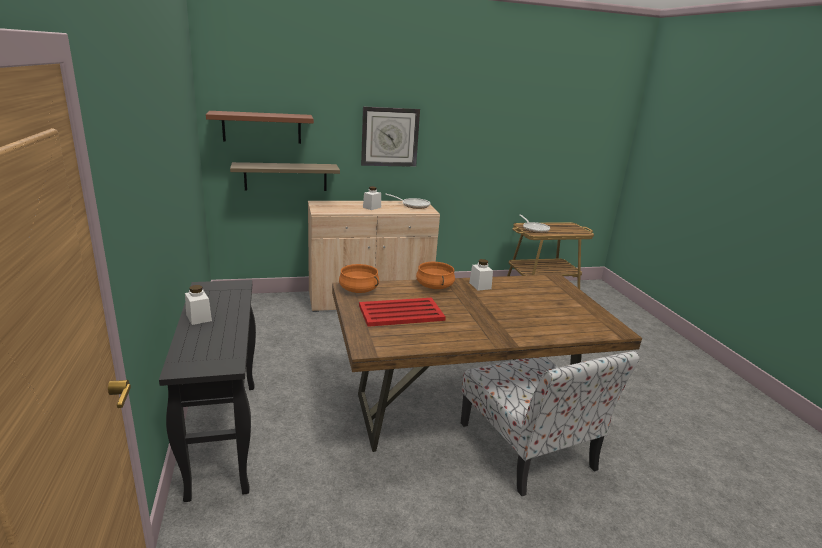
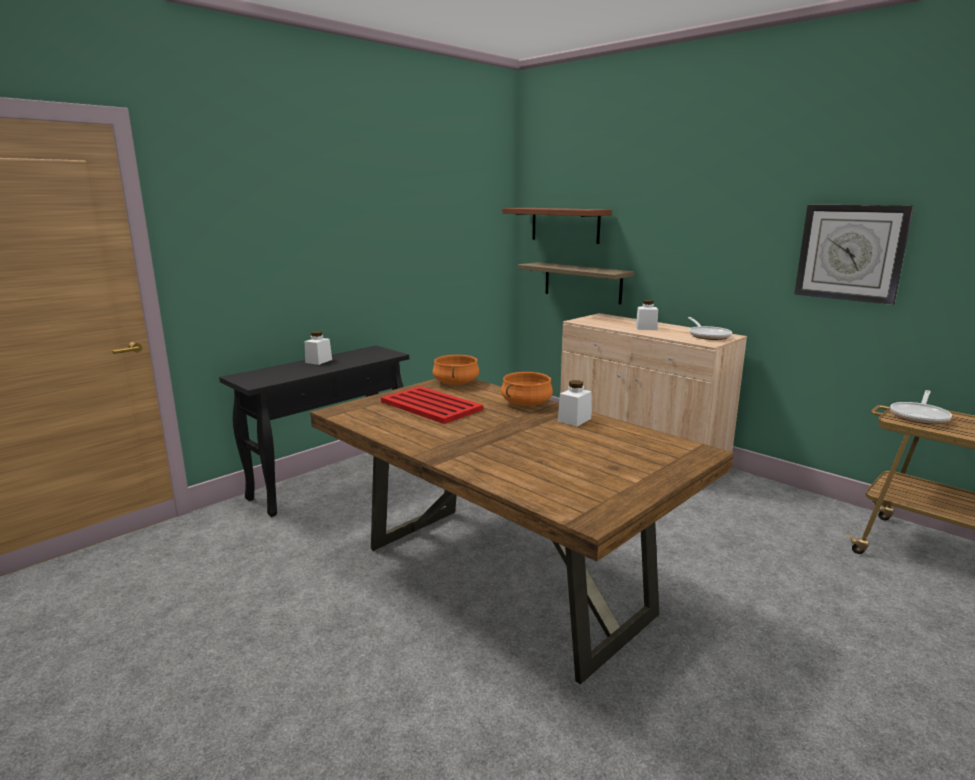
camera: 60 degrees right, 5 degrees down
(390, 137) = (701, 238): wall clock -> wall clock (850, 252)
(528, 448) = (483, 651): chair -> none

